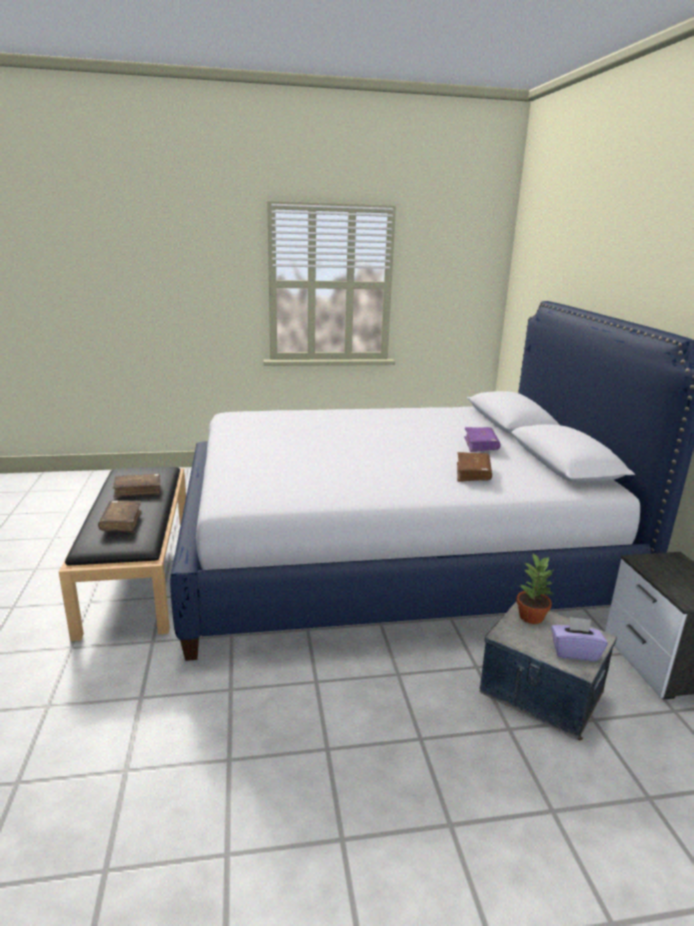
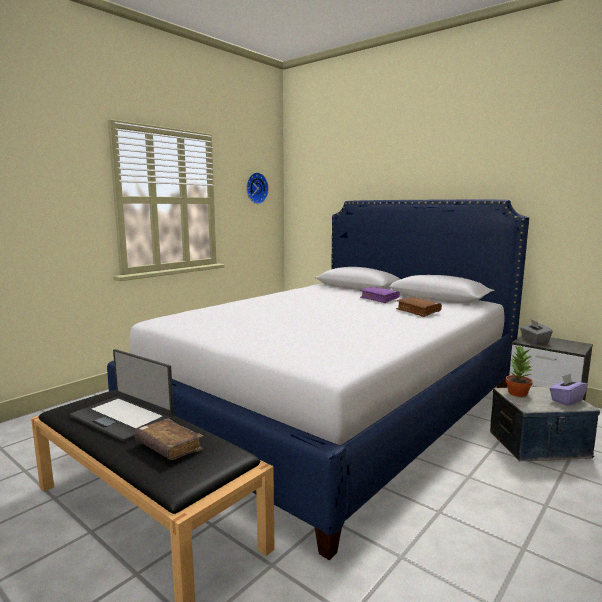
camera: 40 degrees left, 10 degrees down
(138, 490) = (123, 417): brown book -> laptop
(459, 270) = (255, 188): none -> wall clock
(661, 566) = (534, 341): none -> grey tissue box

